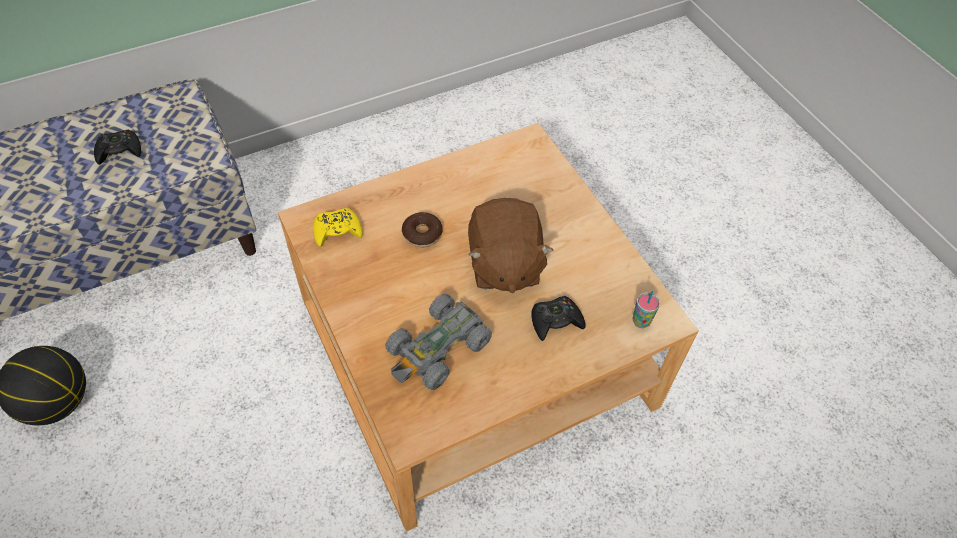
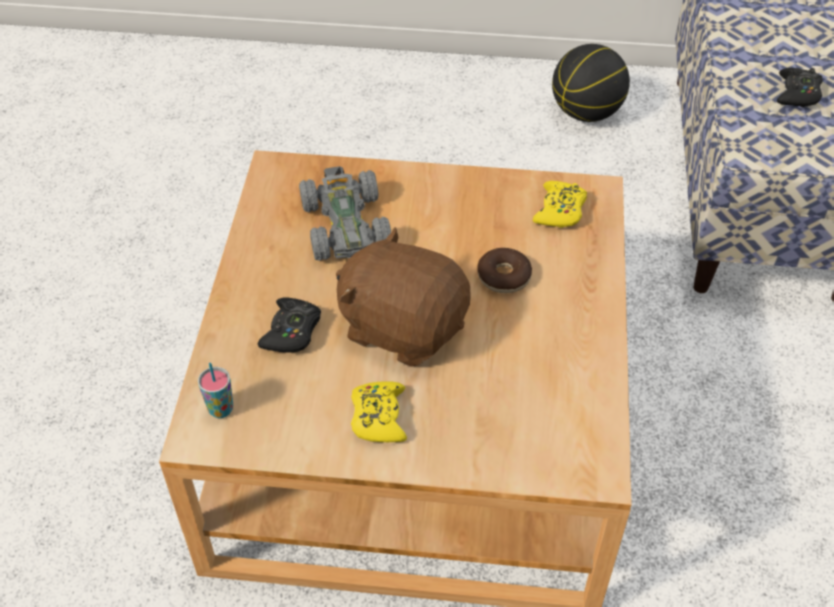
camera: 125 degrees right, 5 degrees down
(577, 242) = (379, 417): none -> yellow game controller

